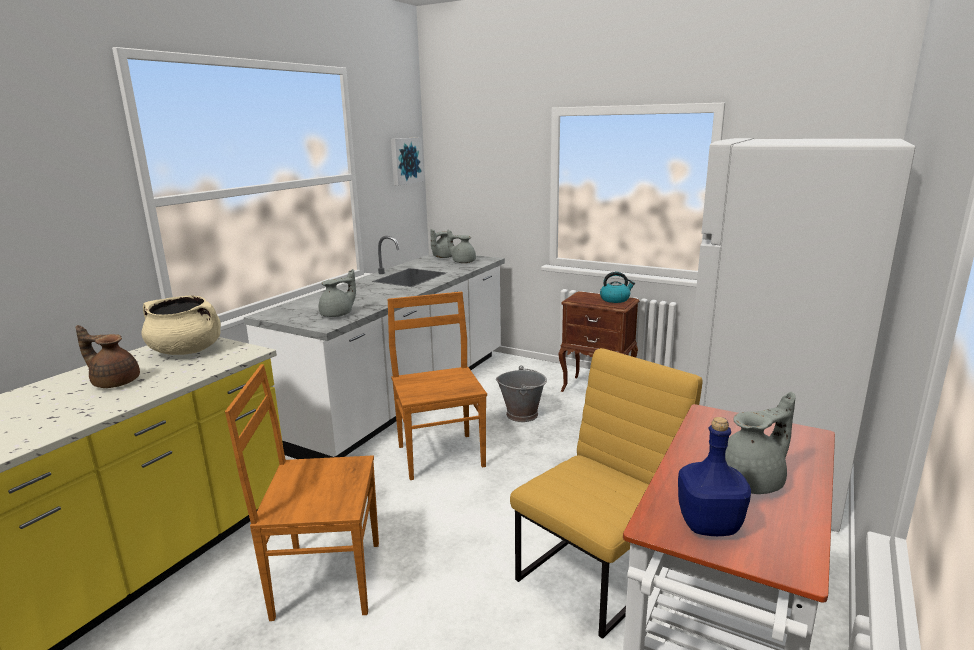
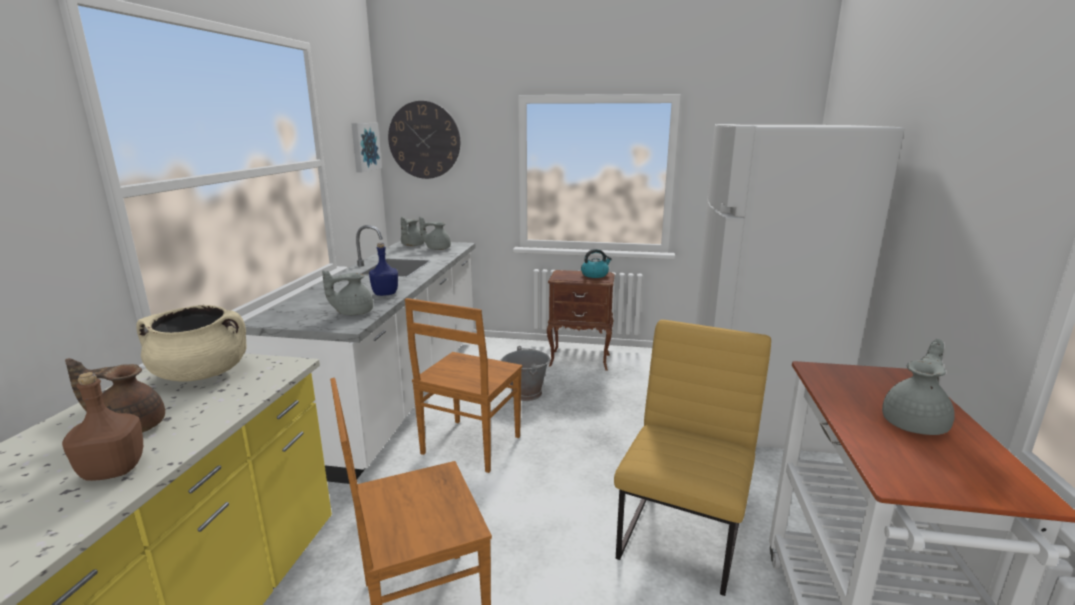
camera: 20 degrees left, 0 degrees up
(84, 409) = (112, 470): none -> brown bottle
(338, 314) = (353, 312): grey teapot -> grey teapot turned 150 degrees counterclockwise
(440, 454) = (469, 446): brown chair -> brown chair turned 120 degrees counterclockwise
(463, 154) = (424, 140): none -> wall clock
(708, 524) = (930, 470): blue bottle -> blue bottle (385, 293)

